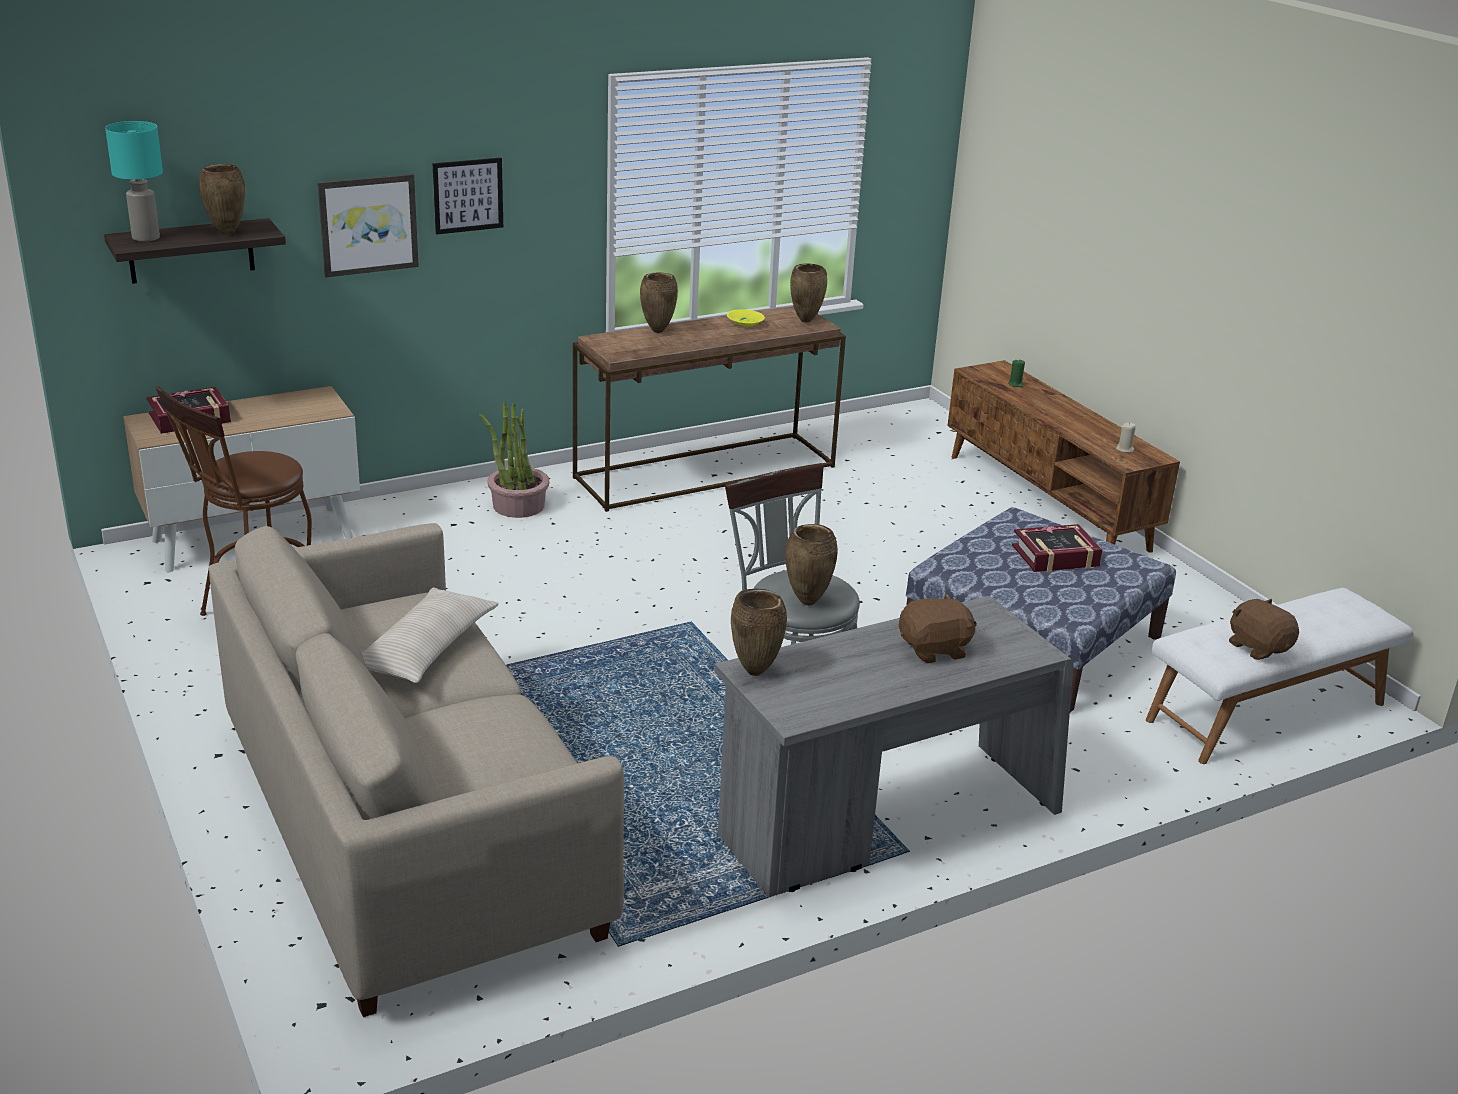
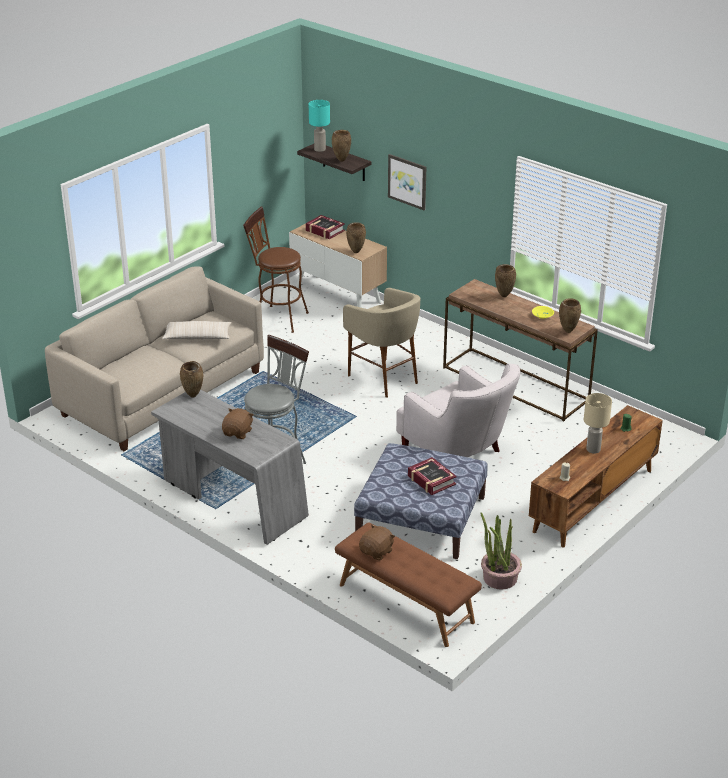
camera: 70 degrees right, 5 degrees up
(468, 195) = (449, 187): picture -> none
(518, 506) = (426, 344): potted plant -> potted plant (499, 578)
(591, 567) = (384, 379): none -> beige stool
(806, 602) = (257, 396): brown vase -> brown vase (356, 252)
(863, 562) = (458, 451): none -> white armchair
(934, 650) = (238, 433): brown plush toy -> brown plush toy turned 120 degrees counterclockwise
(1059, 415) = (593, 449): none -> beige table lamp
(1267, 712) = (405, 603): white bench -> brown bench

